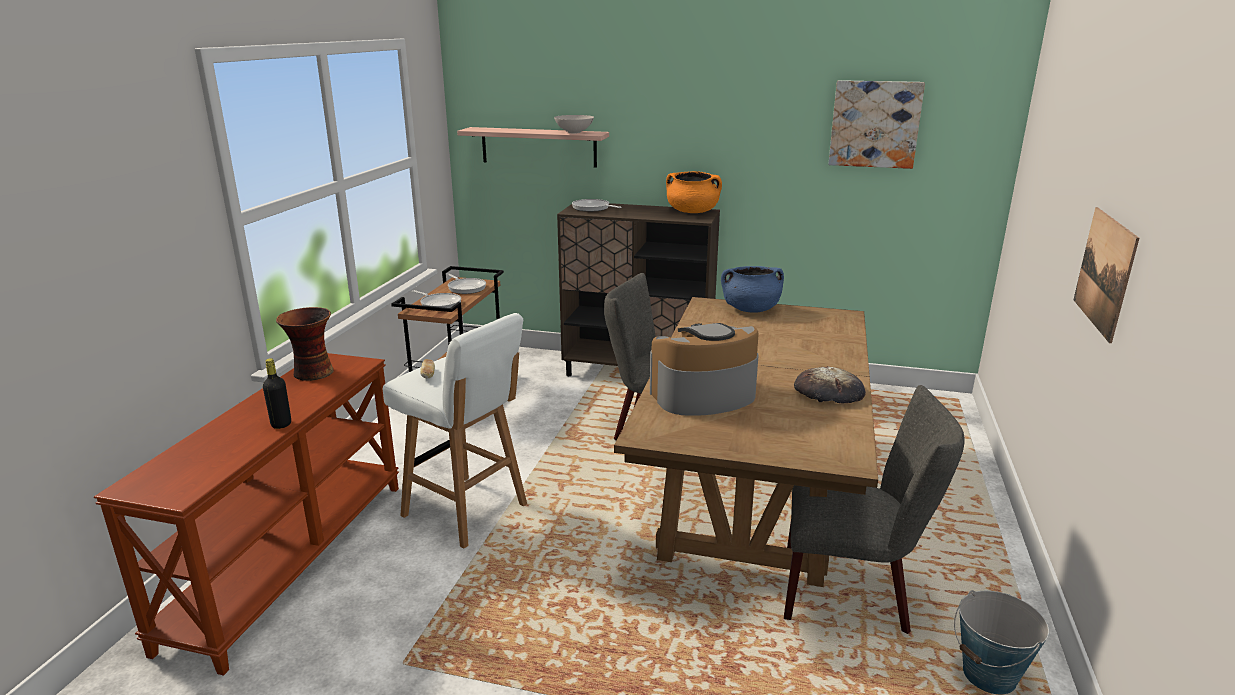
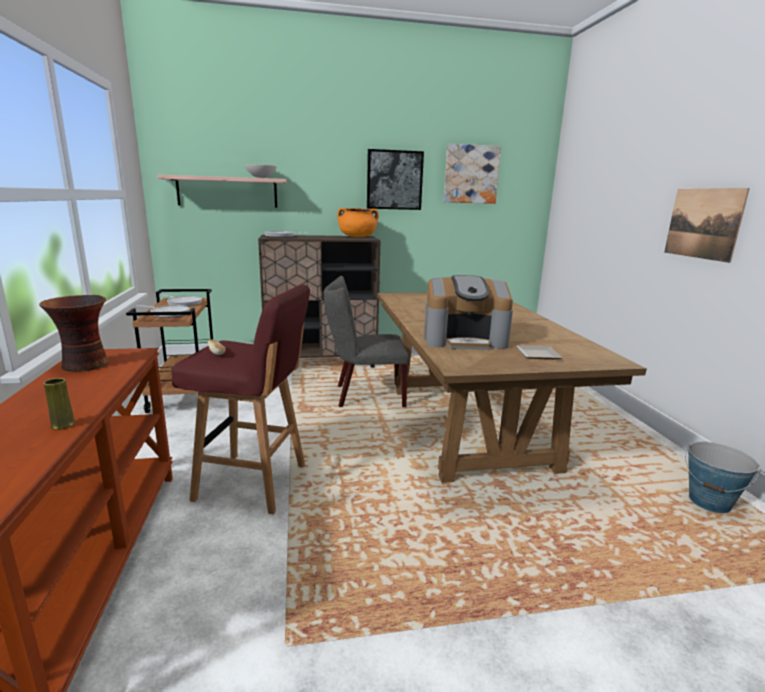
camera: 25 degrees left, 5 degrees down
(261, 436) = (63, 425): none -> yellow vase
(281, 424) = (82, 410): black bottle -> none
(466, 511) = (254, 483): white stool -> red stool
(703, 396) = (465, 340): coffee machine -> coffee machine turned 135 degrees counterclockwise
(750, 309) = (425, 295): blue cooking pot -> none
(754, 132) = (394, 180): none -> picture
(764, 435) = (539, 355): none -> plate
(829, 392) = (539, 329): bread -> none
(854, 594) = (586, 472): grey chair -> none

